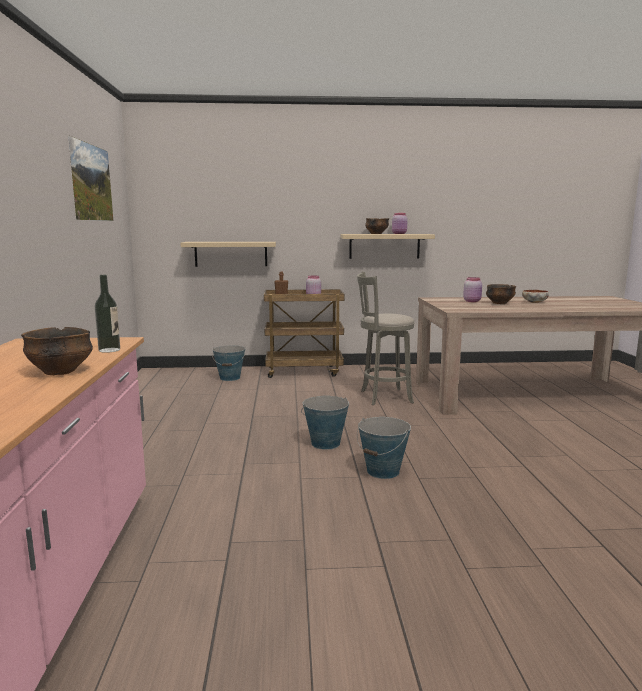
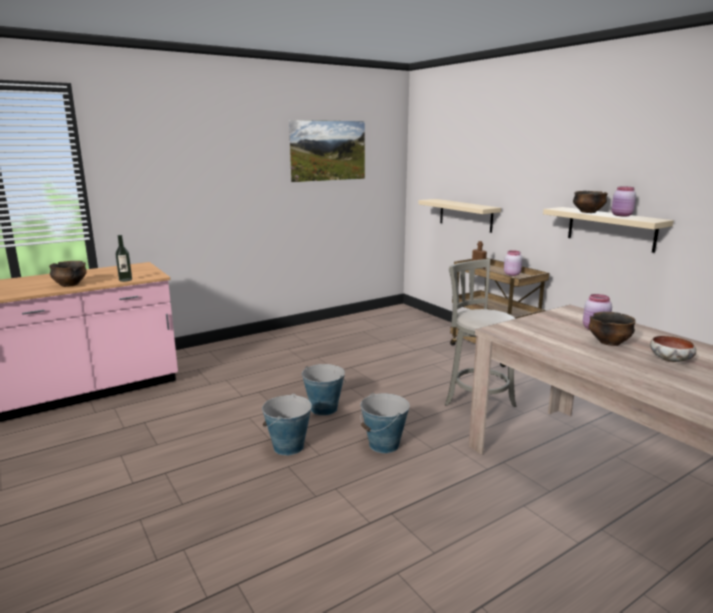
camera: 60 degrees right, 5 degrees up
(230, 378) = (426, 333): bucket -> bucket (384, 445)

